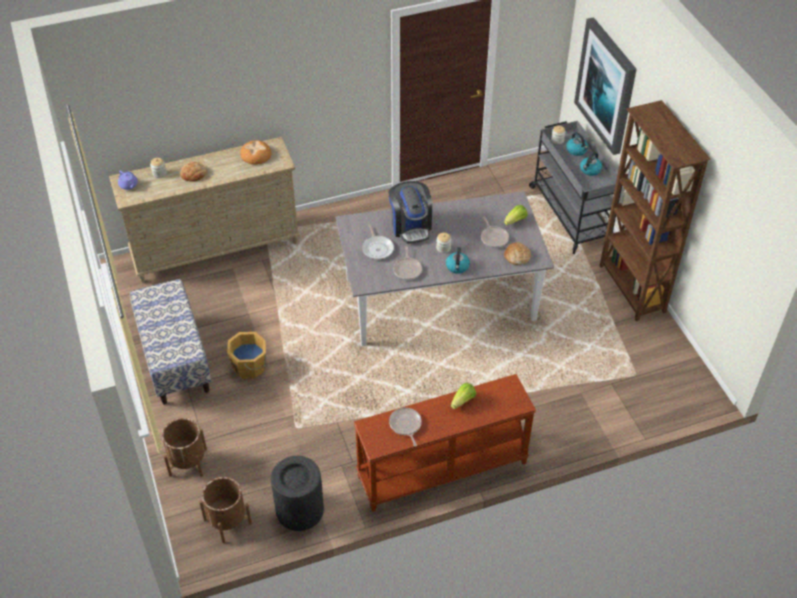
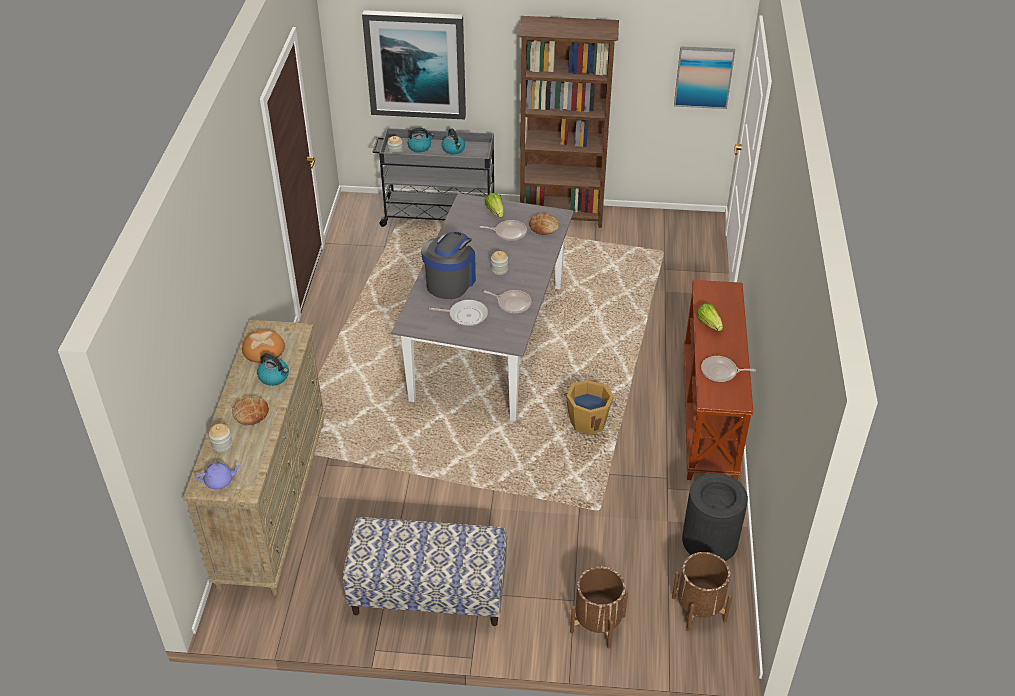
camera: 65 degrees left, 5 degrees down
(250, 367) = (487, 524): orange bucket -> orange bucket (588, 421)
(411, 226) = (450, 281): coffee machine -> coffee machine turned 75 degrees counterclockwise
(457, 267) = (532, 269): kettle -> kettle (274, 377)
(749, 265) = (703, 77): none -> picture

